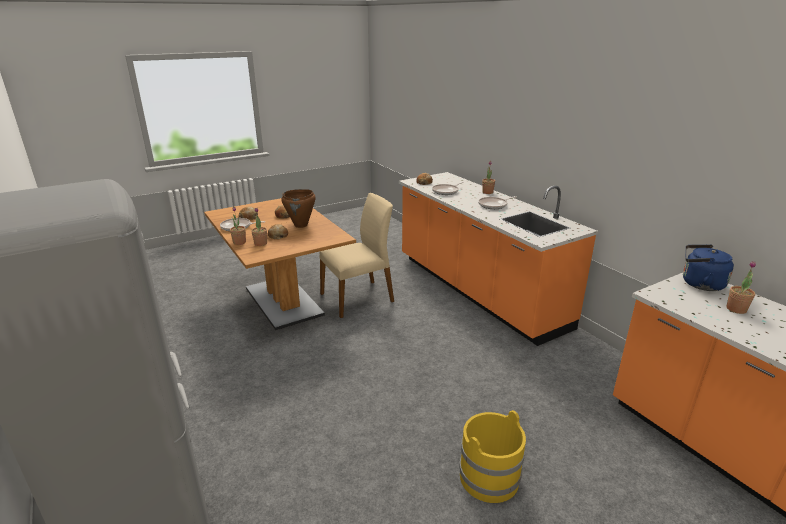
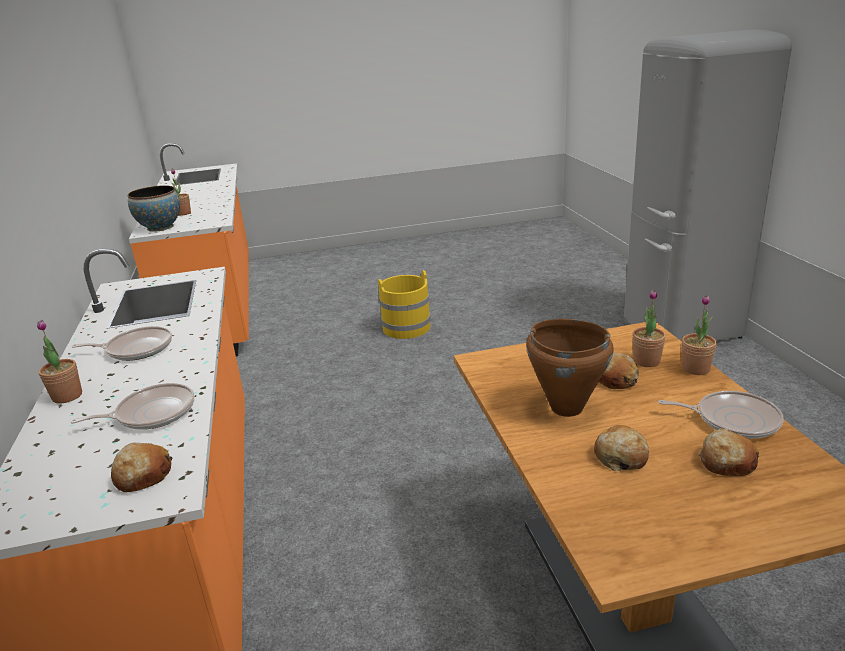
camera: 160 degrees left, 0 degrees up
(358, 298) = (443, 566): beige chair -> none
(699, 284) = (160, 227): blue kettle -> bowl

